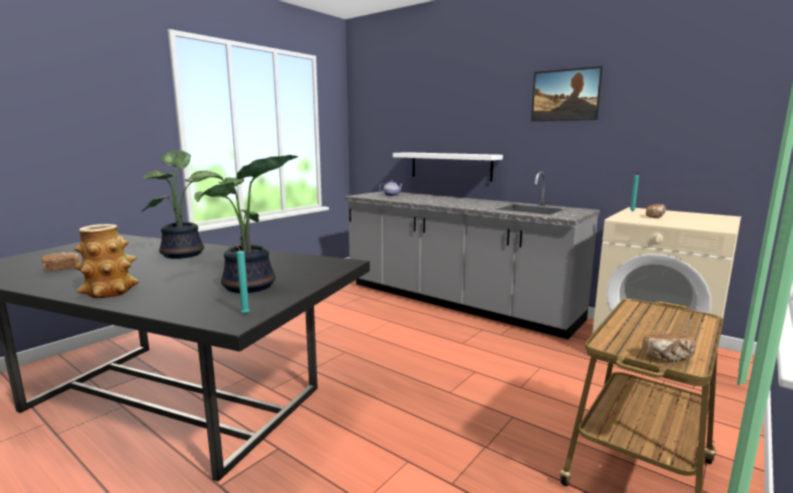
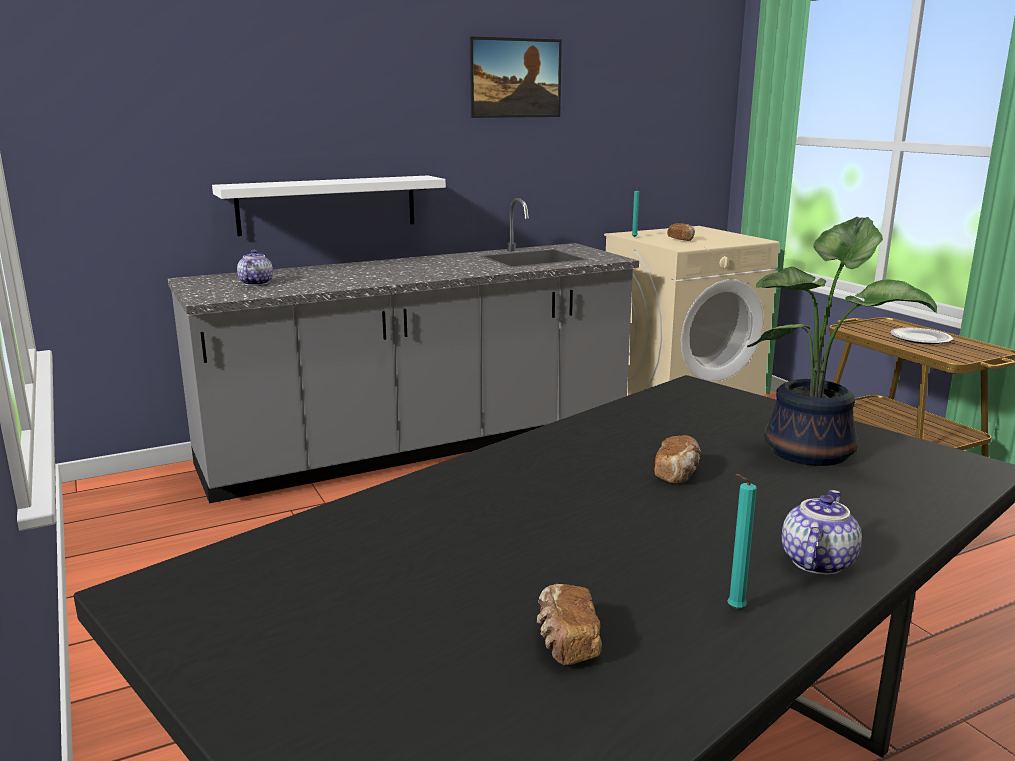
camera: 65 degrees left, 5 degrees up
(110, 292) = (815, 561): vase -> teapot
(185, 254) = (515, 494): potted plant -> none
(244, 314) = (948, 461): turquoise candle -> turquoise candle (733, 610)
(664, 332) = (921, 338): none -> plate
(667, 357) = (983, 350): bread -> bread (677, 473)

